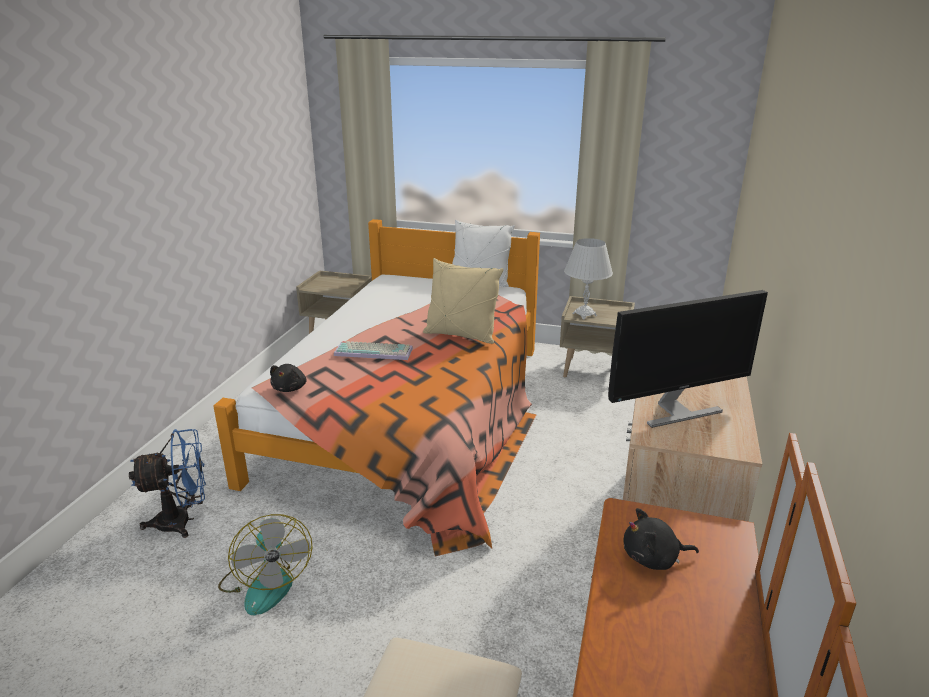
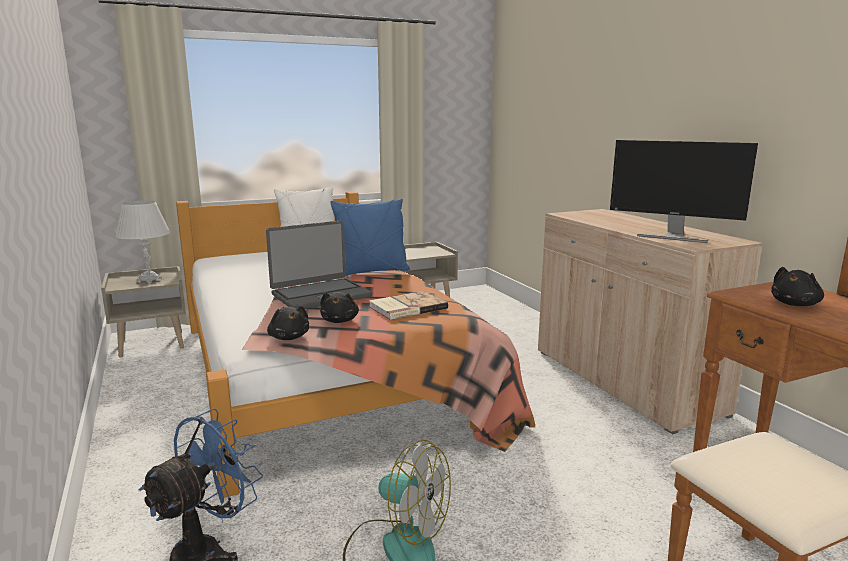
camera: 40 degrees left, 10 degrees down
(346, 384) = (340, 320): none -> black plush toy
(375, 351) = (320, 295): keyboard -> laptop
(414, 389) = (406, 307): none -> book
(461, 335) = (371, 272): beige pillow -> blue pillow
(584, 314) = (414, 254): white table lamp -> white table lamp (149, 280)
(675, 411) = (672, 236): monitor -> monitor turned 90 degrees clockwise

